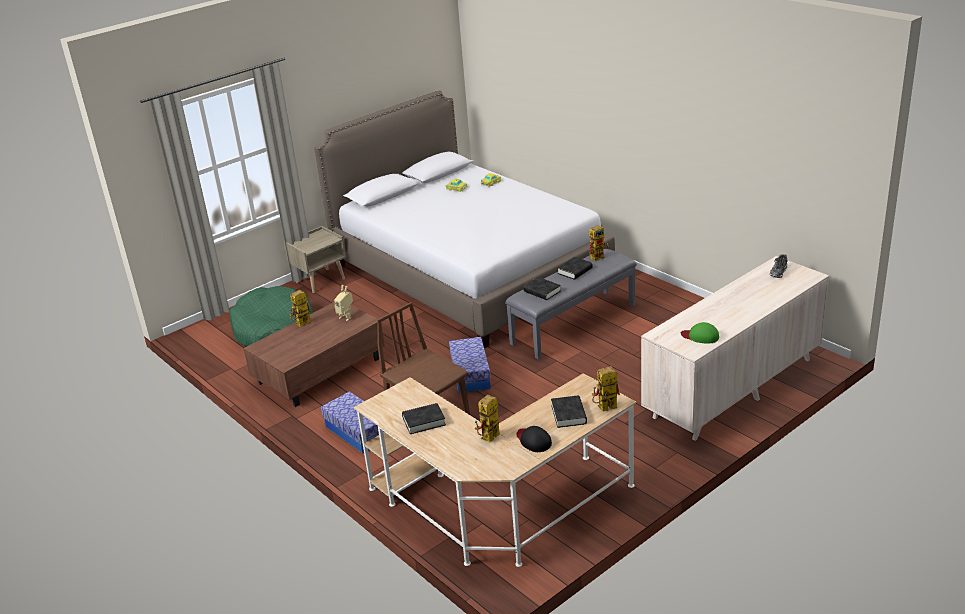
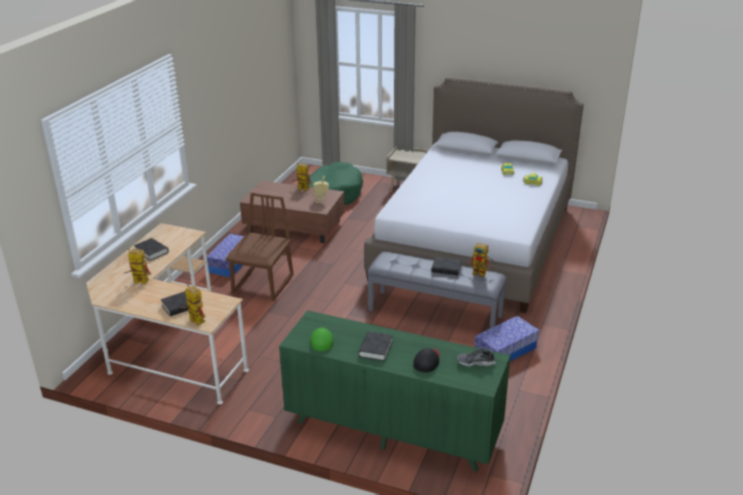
camera: 60 degrees right, 0 degrees up
(470, 374) = (328, 286): storage box -> storage box (505, 350)
(533, 440) = (141, 299): black cap -> black cap (427, 361)
(542, 291) = (400, 262): black book -> black book (375, 349)
(733, 388) = (392, 428): beige dresser -> green dresser

